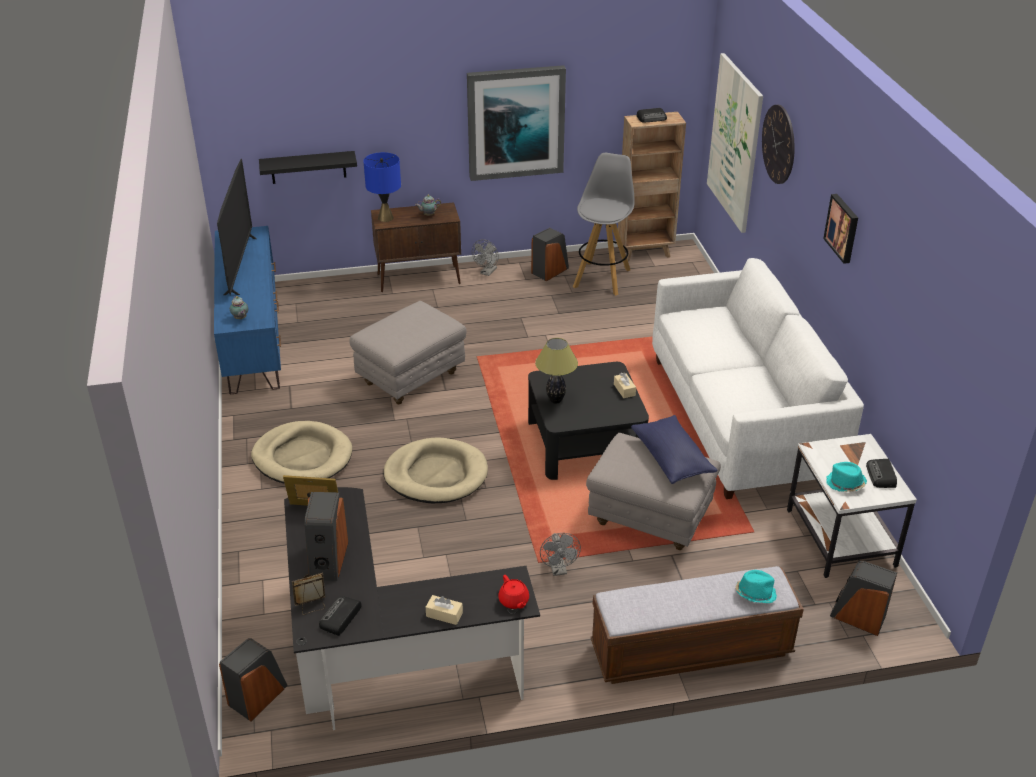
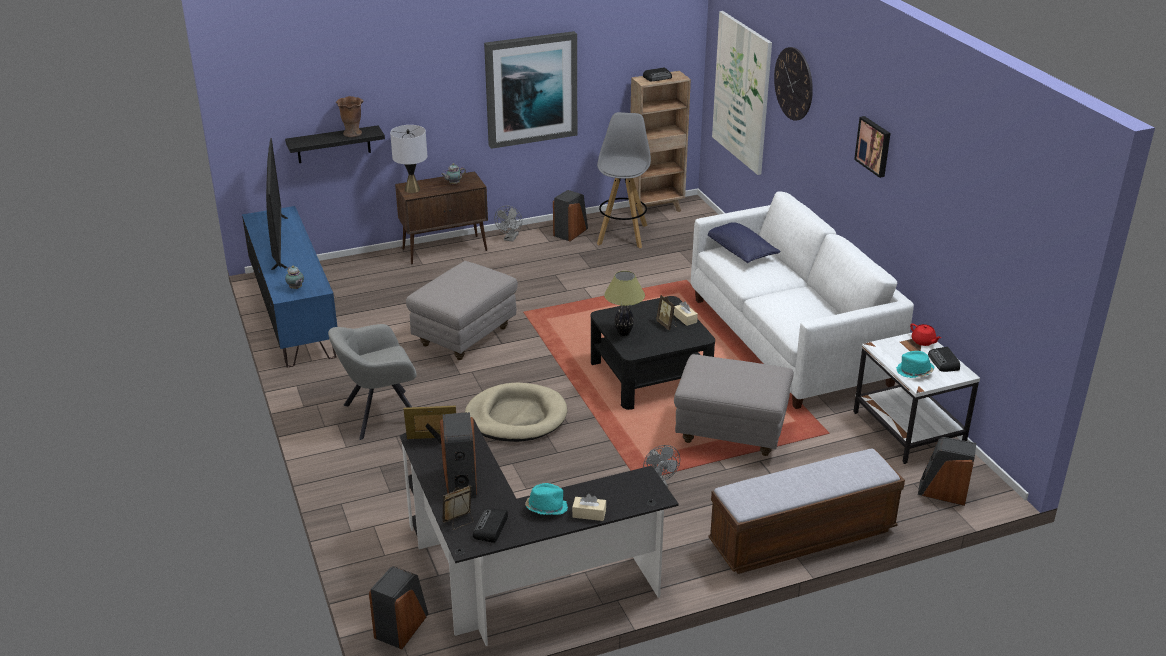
camera: 10 degrees left, 5 degrees down
(302, 457) = (379, 415): beige dog bed -> grey armchair
(326, 158) = (352, 133): none -> brown vase
(385, 218) = (412, 189): blue table lamp -> grey table lamp
(514, 601) = (650, 495): red teapot -> red teapot (923, 342)
(603, 395) = (667, 325): none -> picture frame
(672, 459) = (749, 370): blue pillow -> blue pillow (739, 251)
(755, 593) = (859, 471): turquoise hat -> turquoise hat (546, 508)

